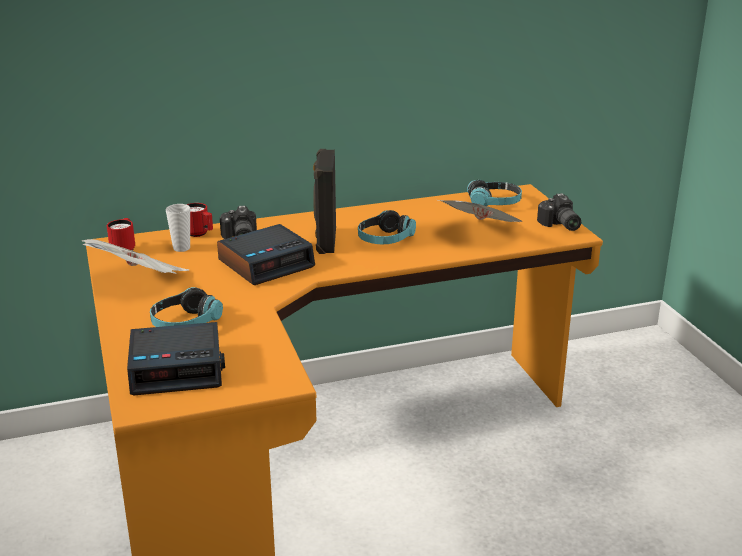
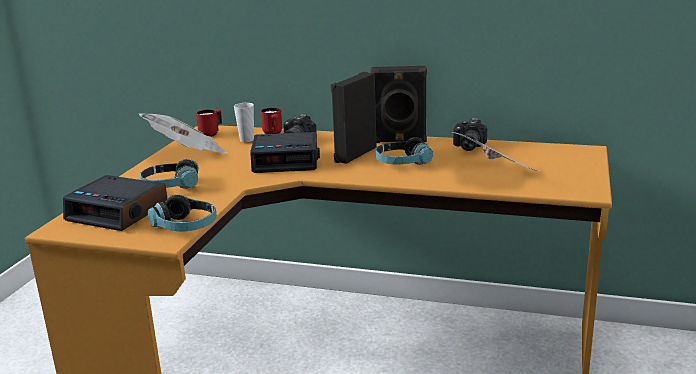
camera: 35 degrees right, 5 degrees down
(347, 215) = (399, 141): none -> black speaker
(494, 203) = (544, 154): headphones -> headphones (185, 226)
(559, 225) = (582, 182): camera -> camera (467, 147)

